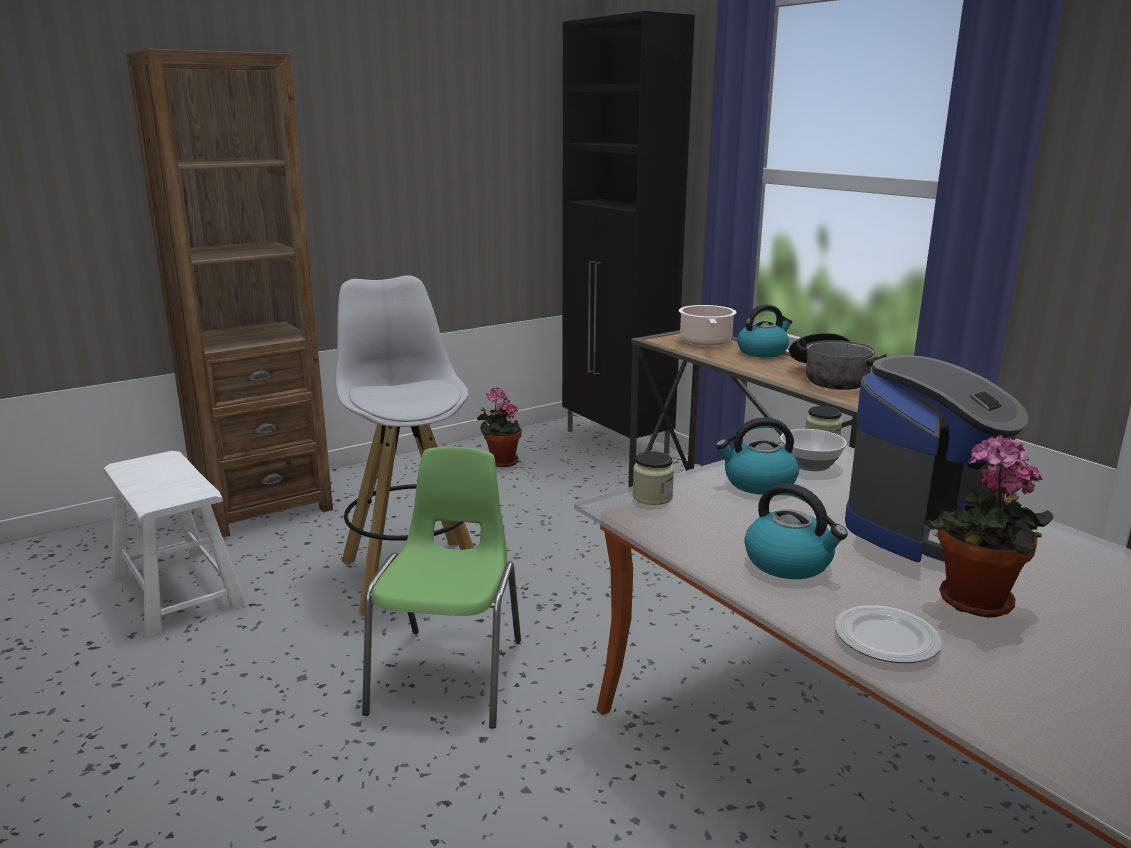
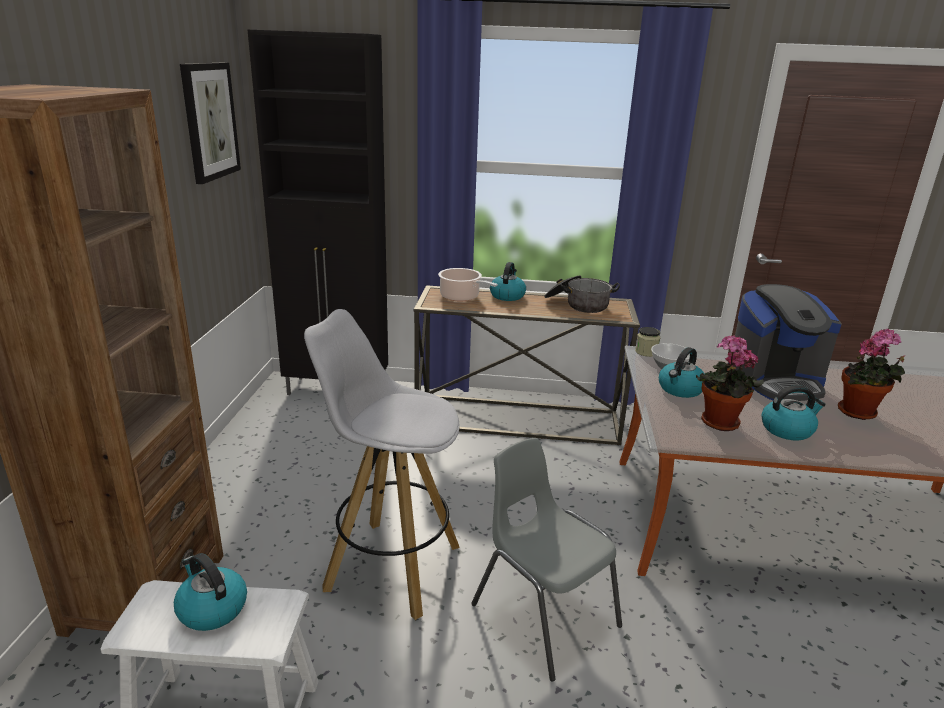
camera: 50 degrees left, 5 degrees up
(168, 476) = (211, 609): none -> kettle
(451, 674) = (543, 614): green chair -> grey chair
(500, 462) = (284, 443): potted plant -> potted plant (718, 424)
(518, 117) = (209, 121): none -> picture
(652, 497) = (669, 423): jar -> none
(885, 639) = (881, 448): plate -> none
(929, 528) = (774, 382): coffee machine -> coffee machine turned 75 degrees clockwise

